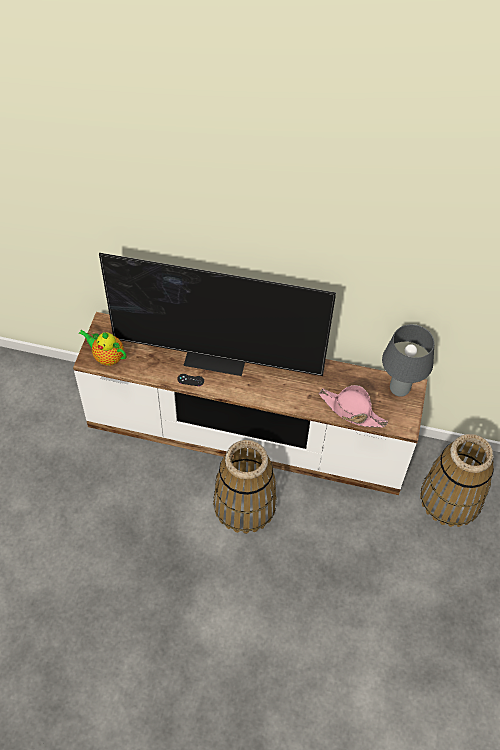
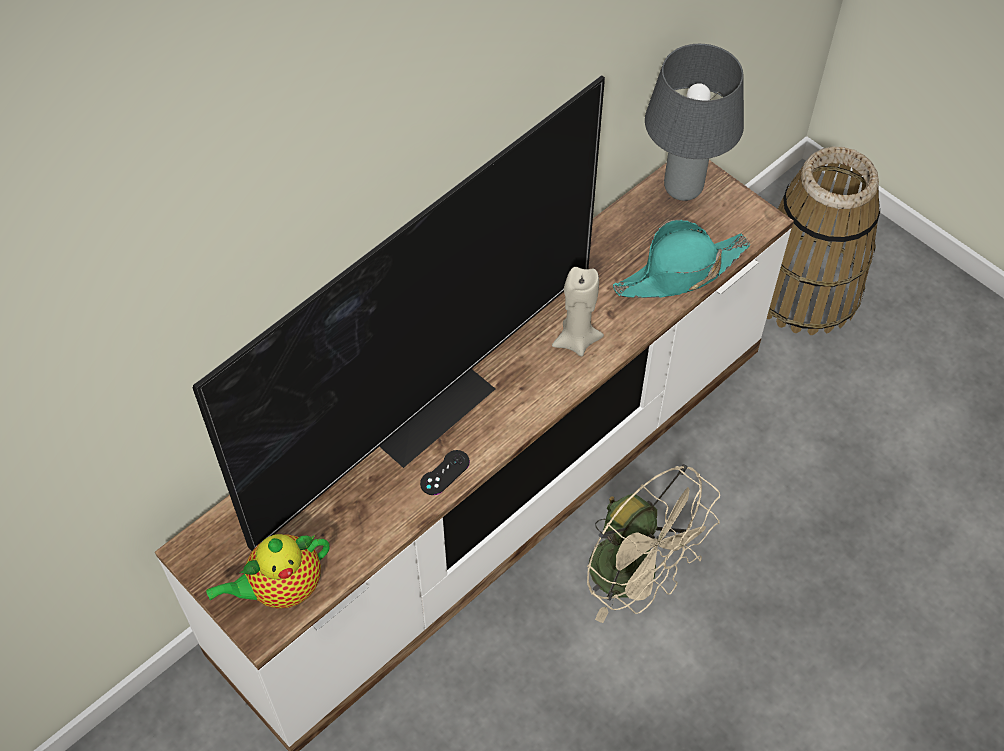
camera: 55 degrees left, 0 degrees up
(245, 504) = (636, 577): basket -> beige fan
(286, 391) = (576, 340): none -> beige candle
(351, 410) = (680, 273): pink hat -> turquoise hat

